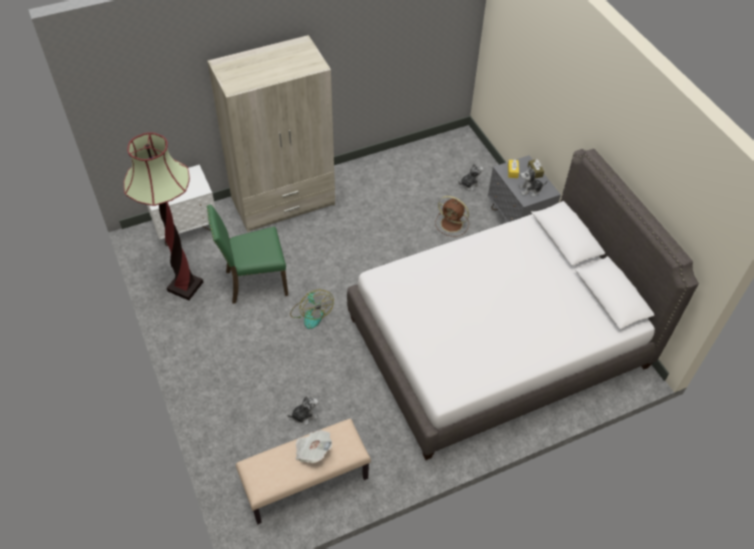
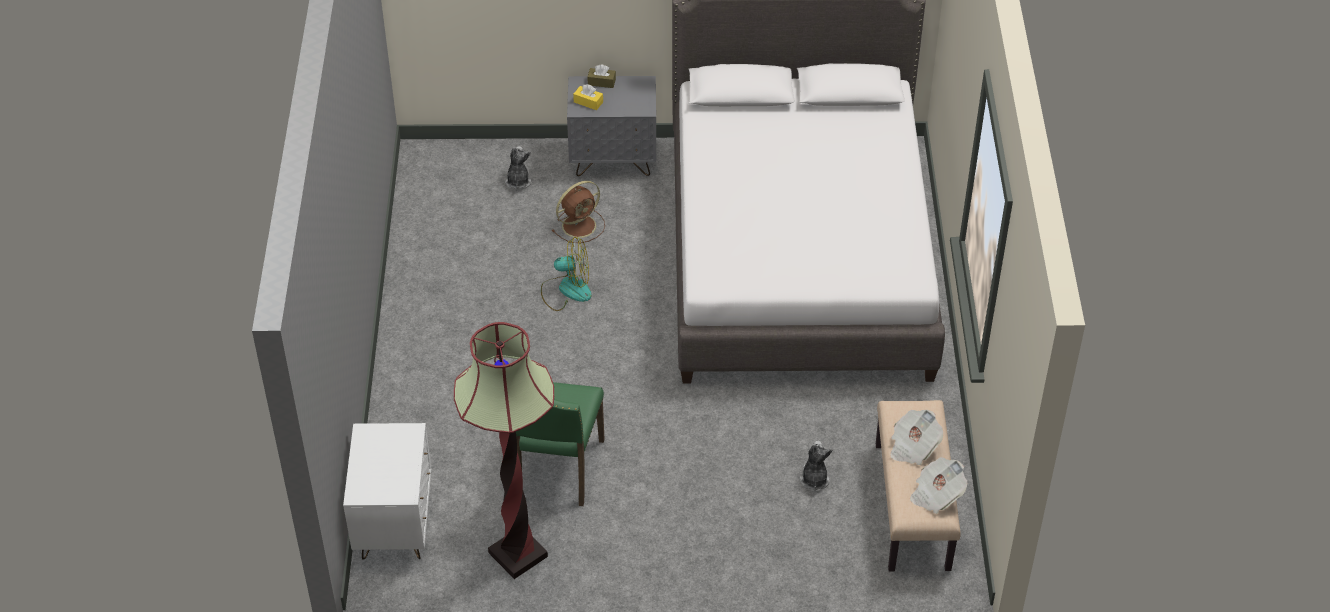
camera: 65 degrees left, 5 degrees down
(274, 478) = (936, 494): none -> newspaper
(283, 202) = (418, 392): beige wardrobe -> none
(311, 313) = (650, 423): fan -> fan (566, 290)
(530, 190) = (631, 99): plush toy -> none

